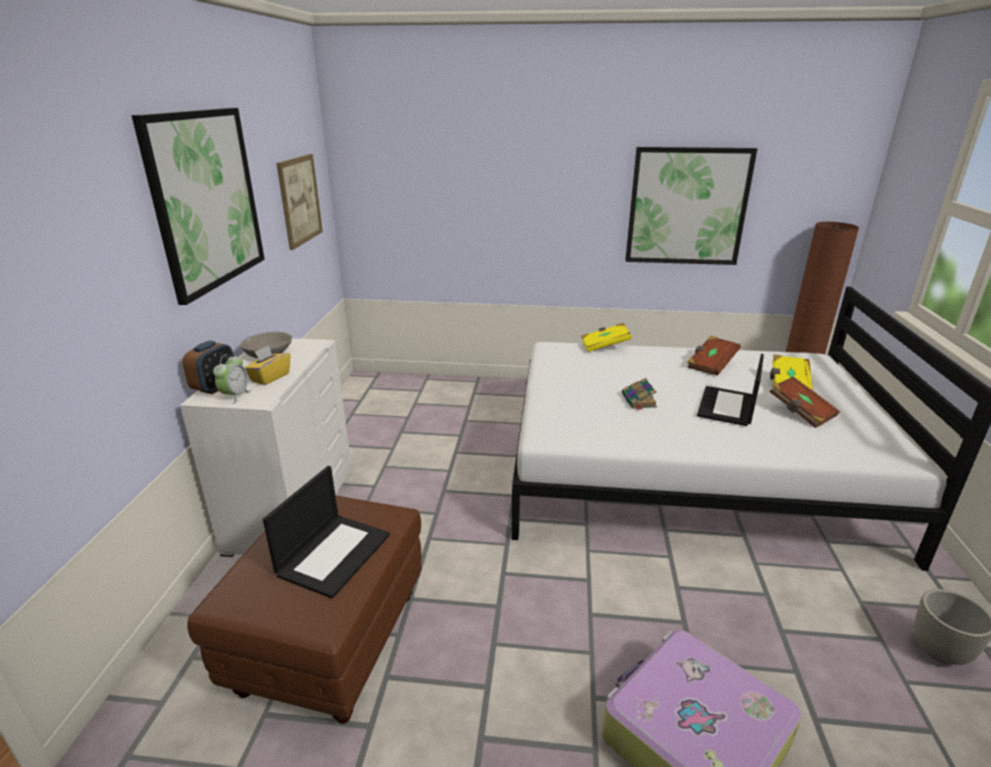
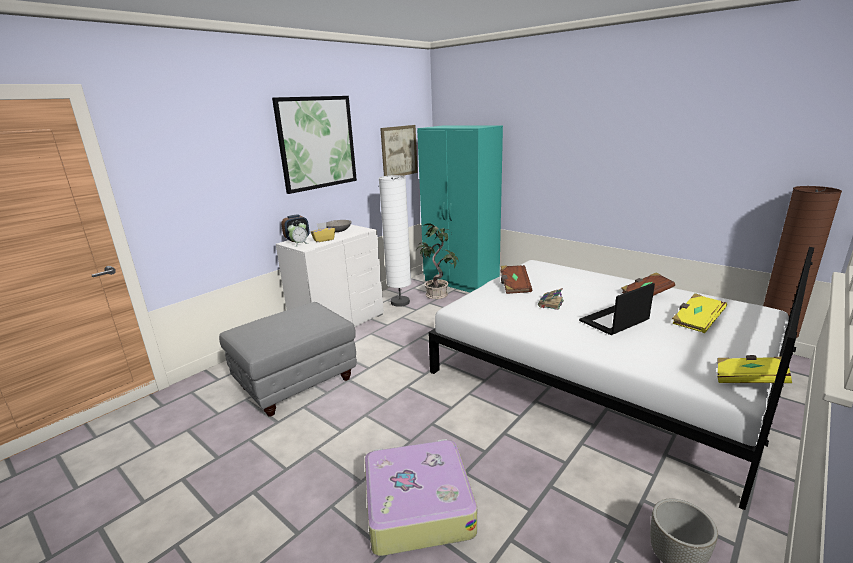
camera: 35 degrees right, 5 degrees down
(329, 641) = (296, 383): brown ottoman -> grey ottoman
(334, 553) = (293, 327): laptop -> none
(356, 443) = (400, 302): none -> white floor lamp
(400, 416) = (437, 294): none -> potted plant
(413, 389) = (461, 282): none -> turquoise wardrobe
(604, 346) = (574, 269): yellow book -> yellow book (749, 381)
(687, 207) = (670, 167): picture -> none
(800, 412) = (674, 338): brown book -> brown book (514, 286)

